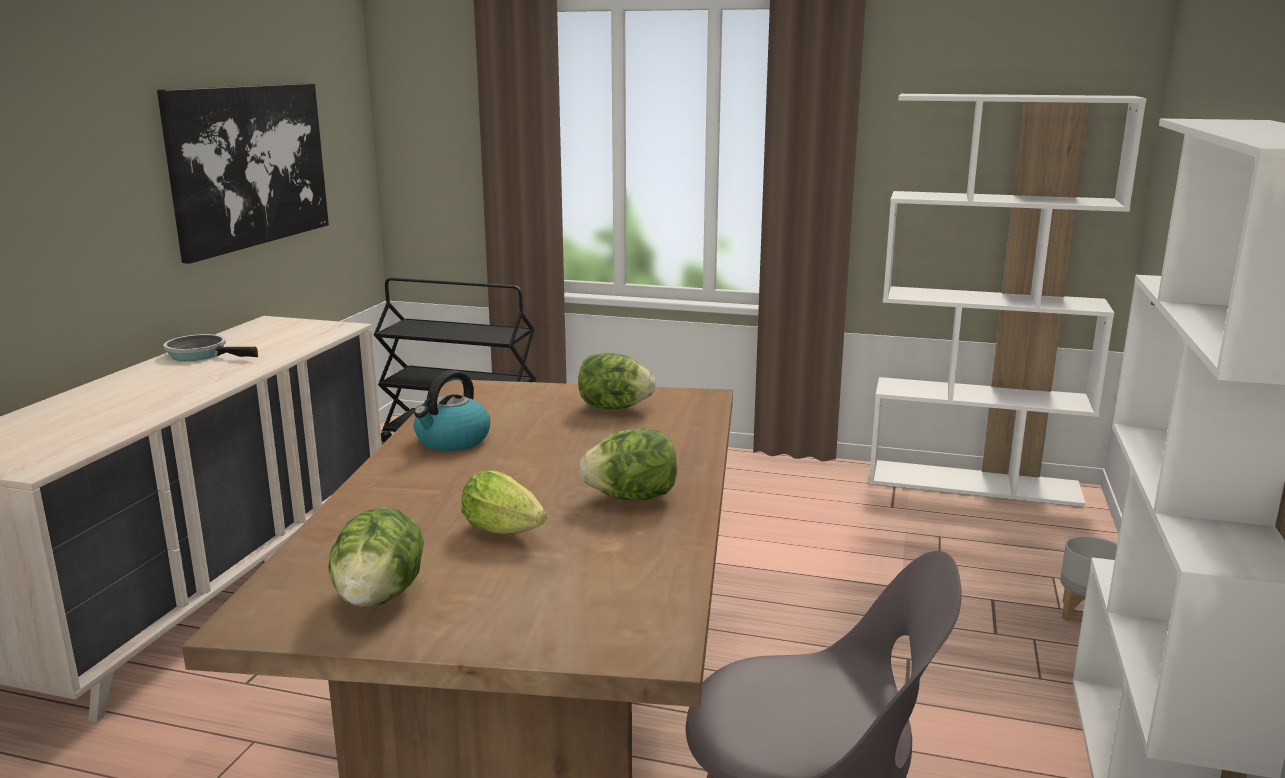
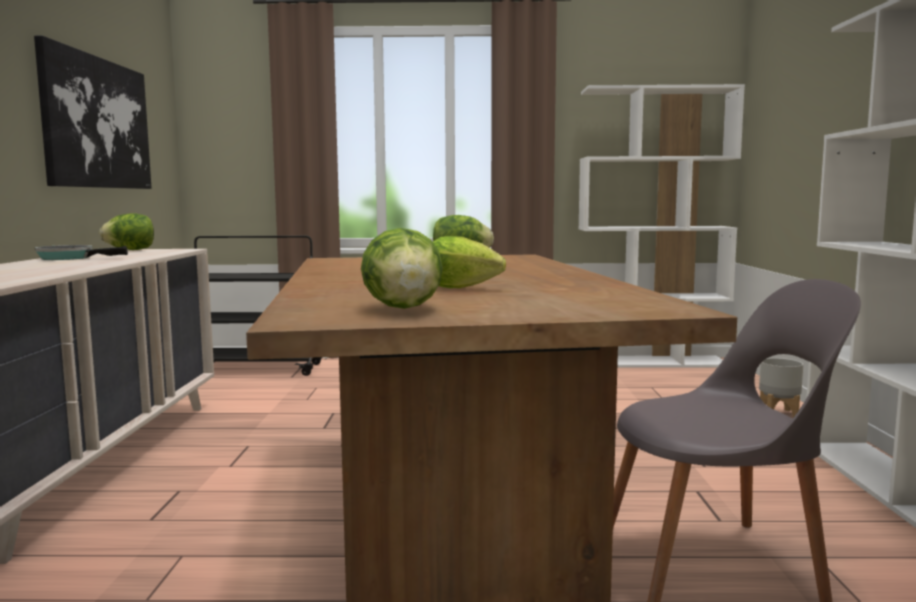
camera: 15 degrees left, 10 degrees down
(452, 441) = (353, 270): kettle -> none
(632, 497) = (538, 277): lettuce -> lettuce (130, 250)

